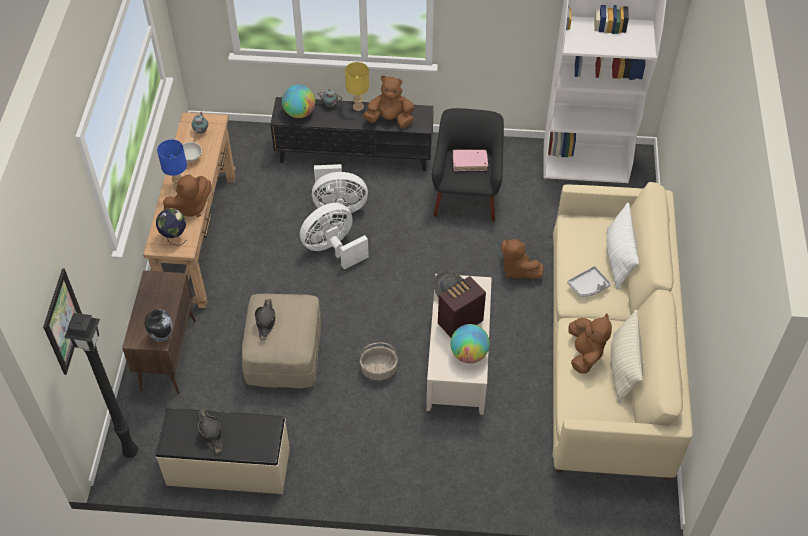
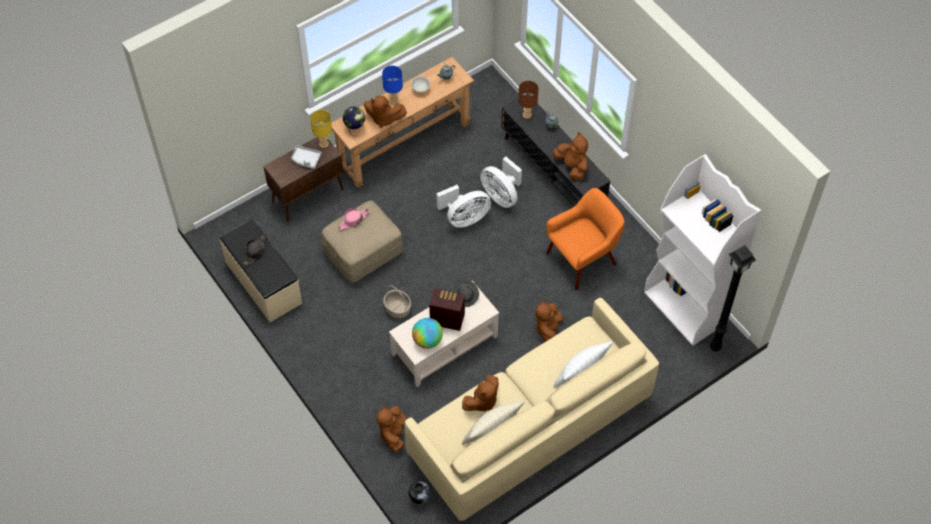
camera: 50 degrees right, 5 degrees up
(63, 322) = (213, 122): picture -> none
(130, 451) = (231, 228): black floor lamp -> black floor lamp (715, 346)
(162, 336) = (288, 178): vase -> vase (419, 499)
(265, 321) = (353, 220): black hat -> pink hat
(299, 113) = (527, 115): globe -> brown table lamp
(333, 249) = (464, 218): white fan -> white fan turned 135 degrees clockwise
(358, 107) = (564, 141): yellow table lamp -> yellow table lamp (323, 144)
(466, 195) = (582, 258): black armchair -> orange armchair
(470, 163) = (584, 236): pink book -> none
(519, 471) = (393, 434): none -> brown plush toy
(588, 286) = (538, 369): grey tray -> grey tray (306, 159)

